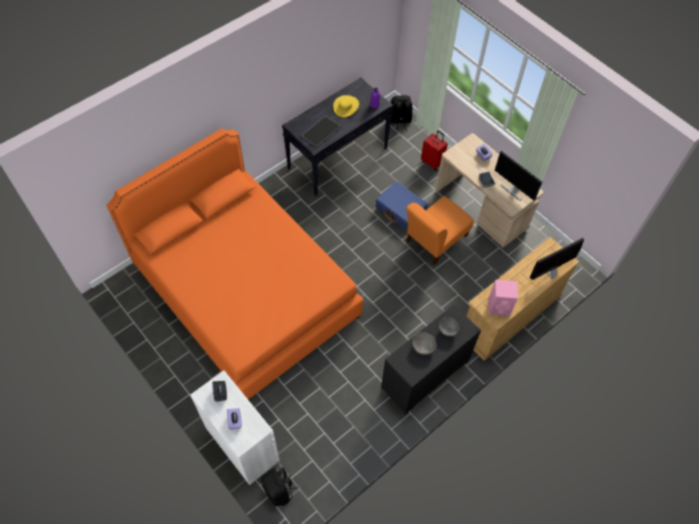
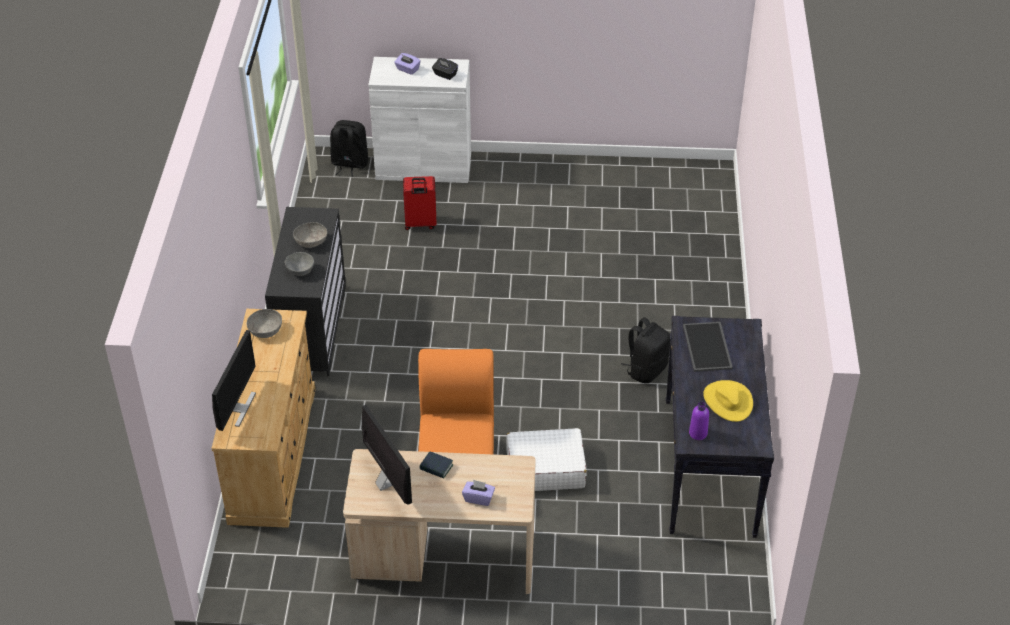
camera: 135 degrees right, 15 degrees down
(245, 291) = (592, 259): orange bed -> none
(399, 121) = (710, 592): black backpack -> black backpack (646, 369)
(400, 210) = (545, 468): blue suitcase -> white suitcase
(432, 162) = (586, 568): red suitcase -> red suitcase (420, 224)
(499, 307) = (265, 330): pink speaker -> grey bowl
(513, 189) = (387, 483): monitor -> monitor turned 60 degrees clockwise

